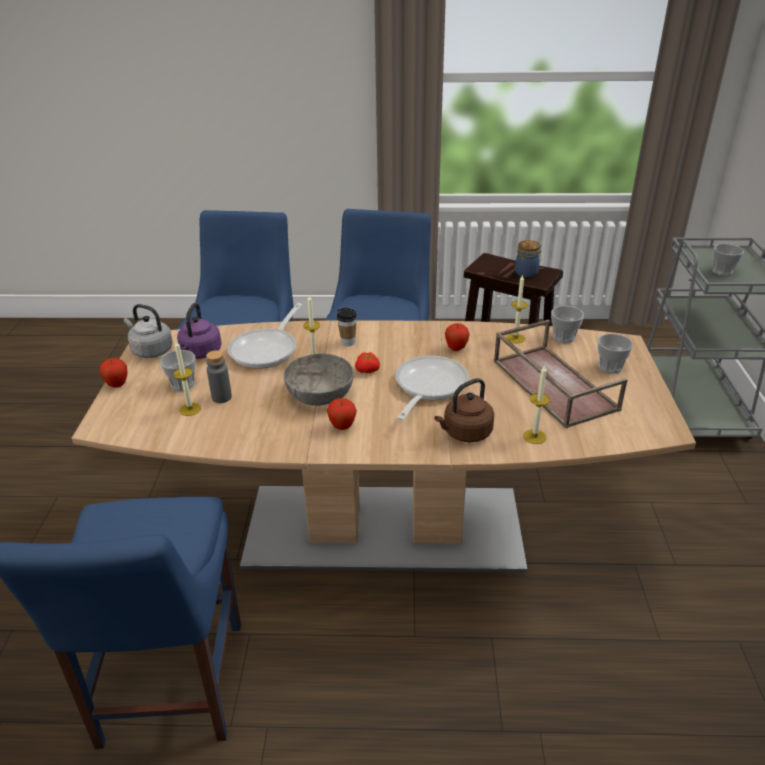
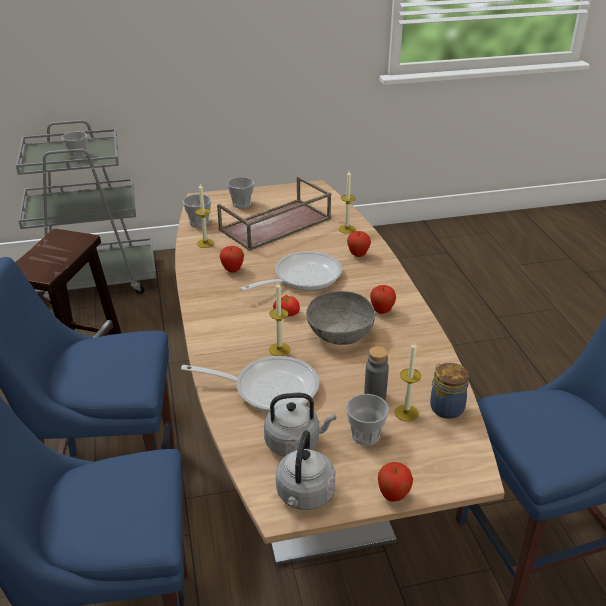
camera: 105 degrees left, 0 degrees up
(200, 353) = (295, 443): purple kettle -> grey kettle
(348, 342) = (237, 334): cup -> none
(428, 387) = (302, 277): frying pan -> frying pan turned 135 degrees clockwise
(465, 433) = (358, 255): brown kettle -> apple
(527, 273) = (59, 246): jar -> jar (445, 407)

